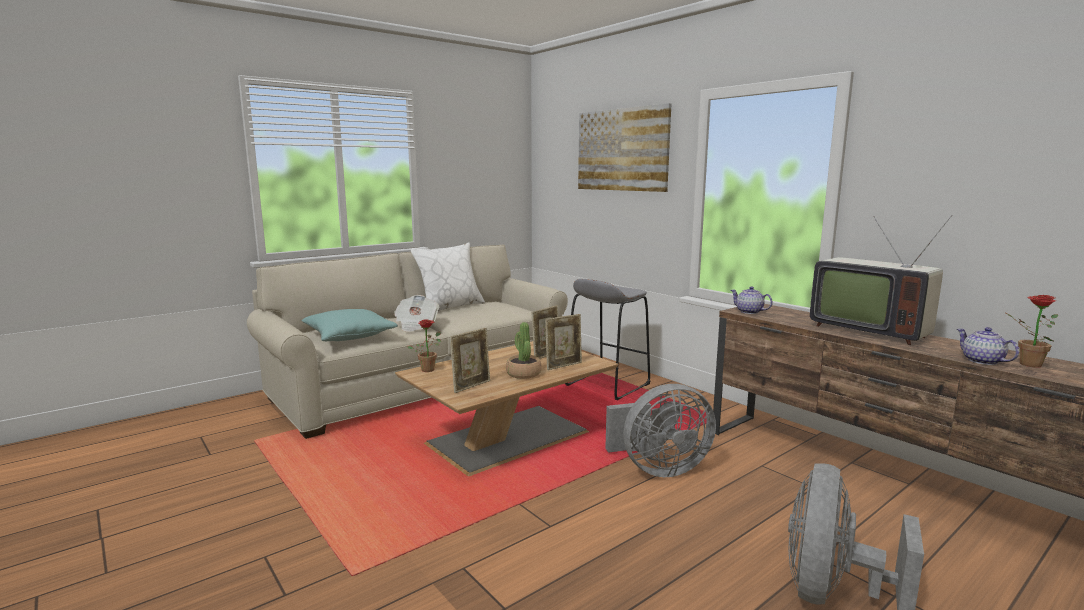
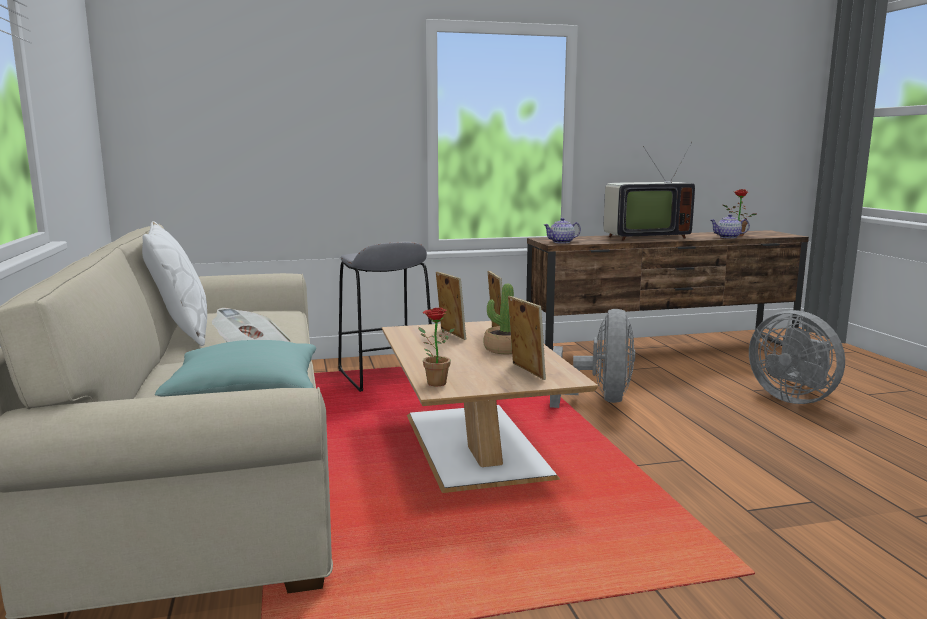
camera: 65 degrees left, 0 degrees up
(621, 150) = (307, 80): picture -> none

